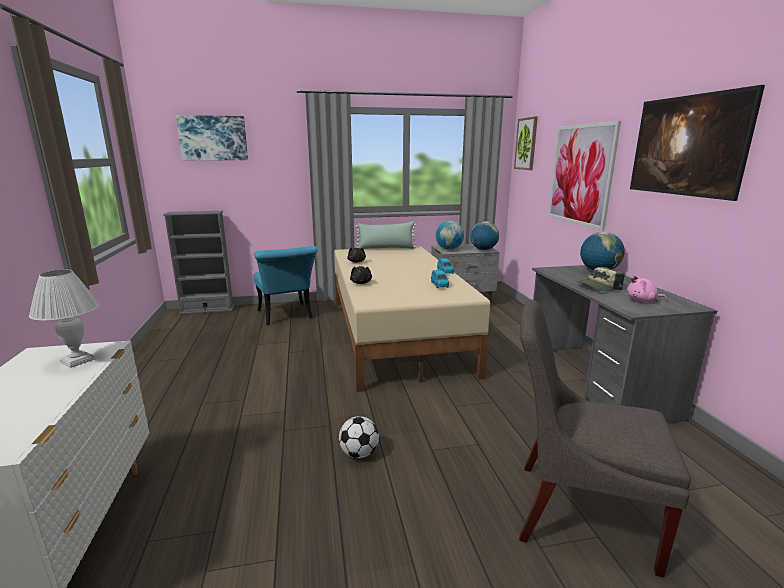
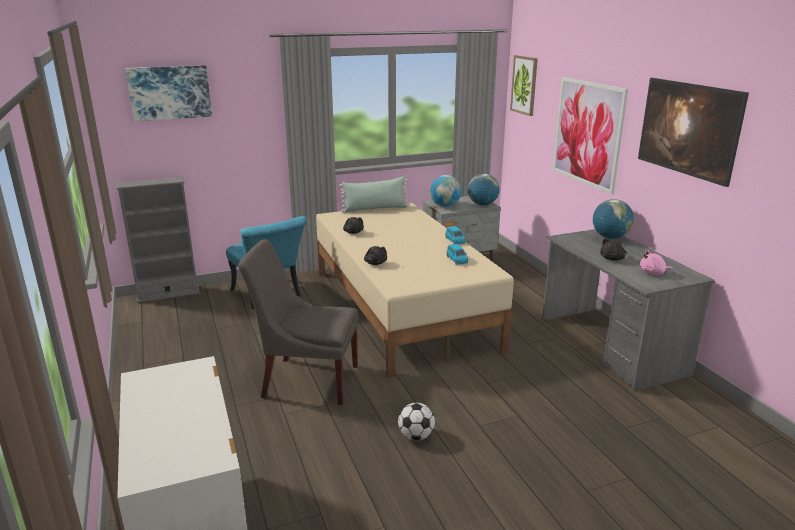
camera: 10 degrees left, 5 degrees up
(77, 361) = (187, 381): white table lamp -> none
(575, 511) = (609, 461): grey chair -> grey chair (306, 380)
(598, 287) = (613, 259): cap -> black plush toy

